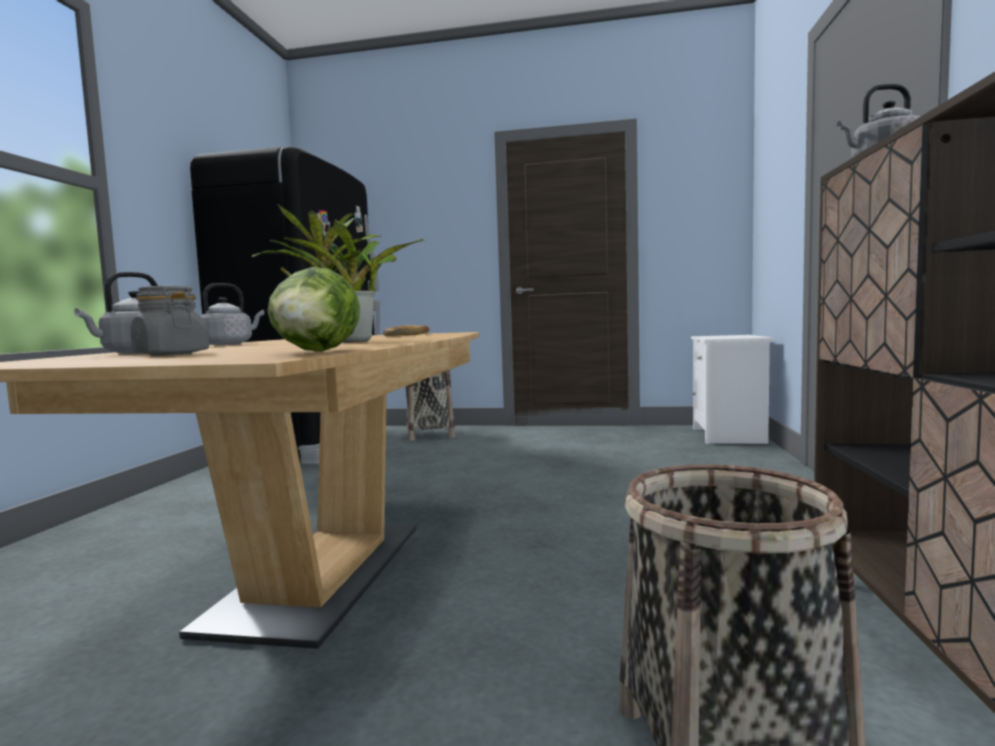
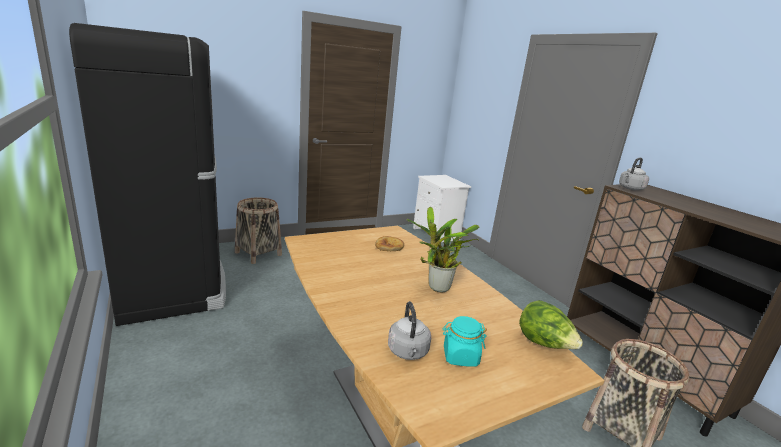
camera: 40 degrees left, 15 degrees up
(171, 354) = (460, 357): grey jar -> turquoise jar
(229, 344) = (343, 295): grey kettle -> none

